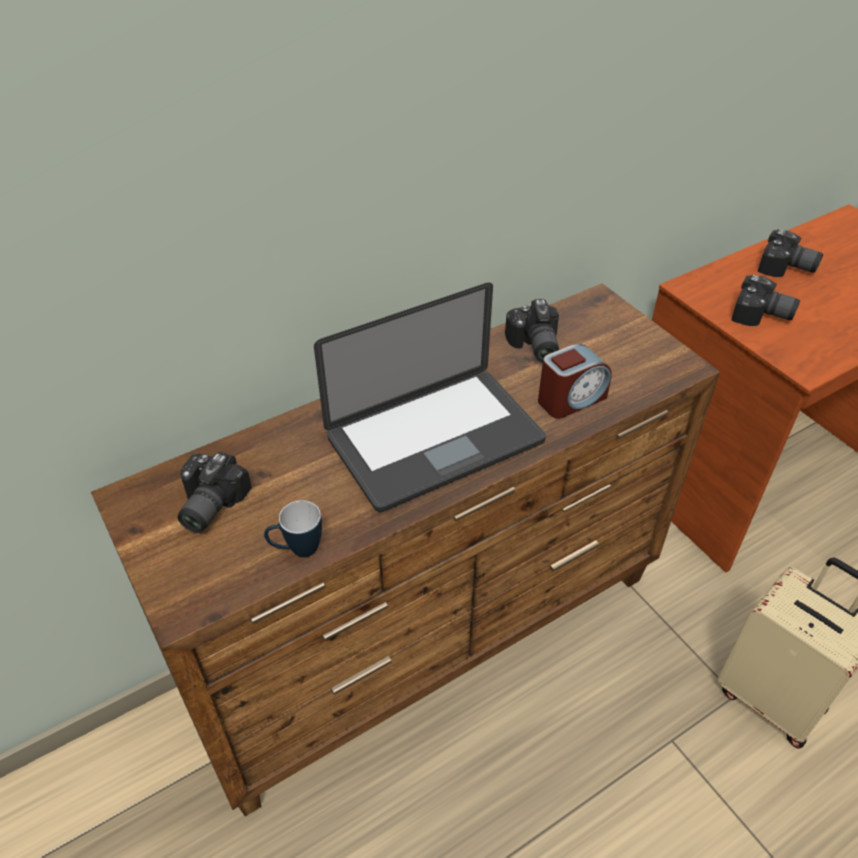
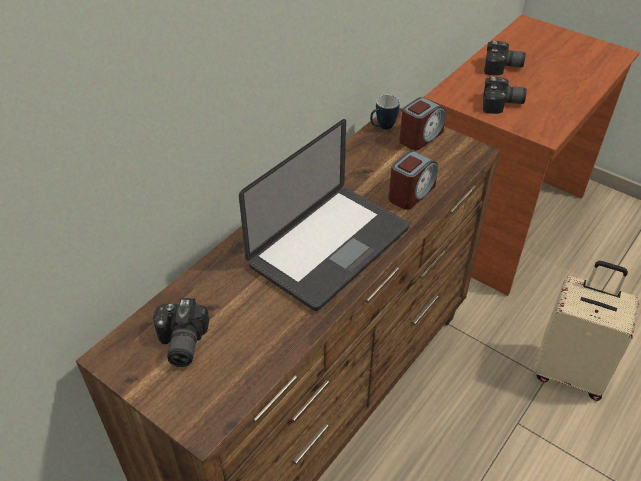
camera: 20 degrees left, 0 degrees up
(297, 550) = (269, 356): mug -> mug (382, 127)
(533, 347) = (366, 161): camera -> none
(619, 332) = (420, 137): none -> alarm clock

